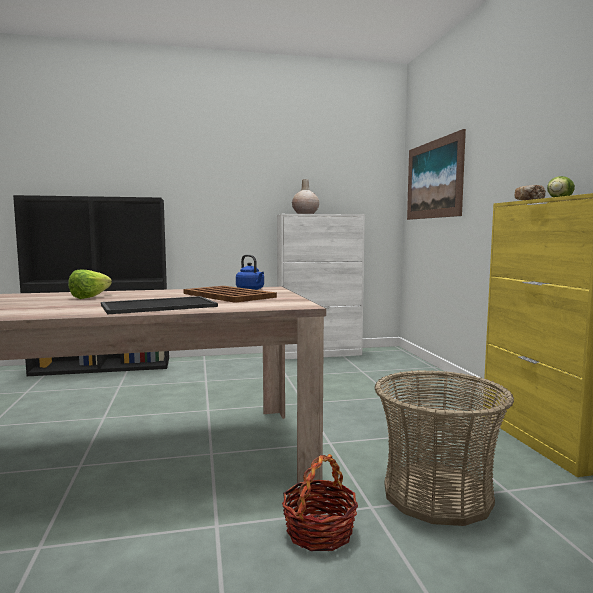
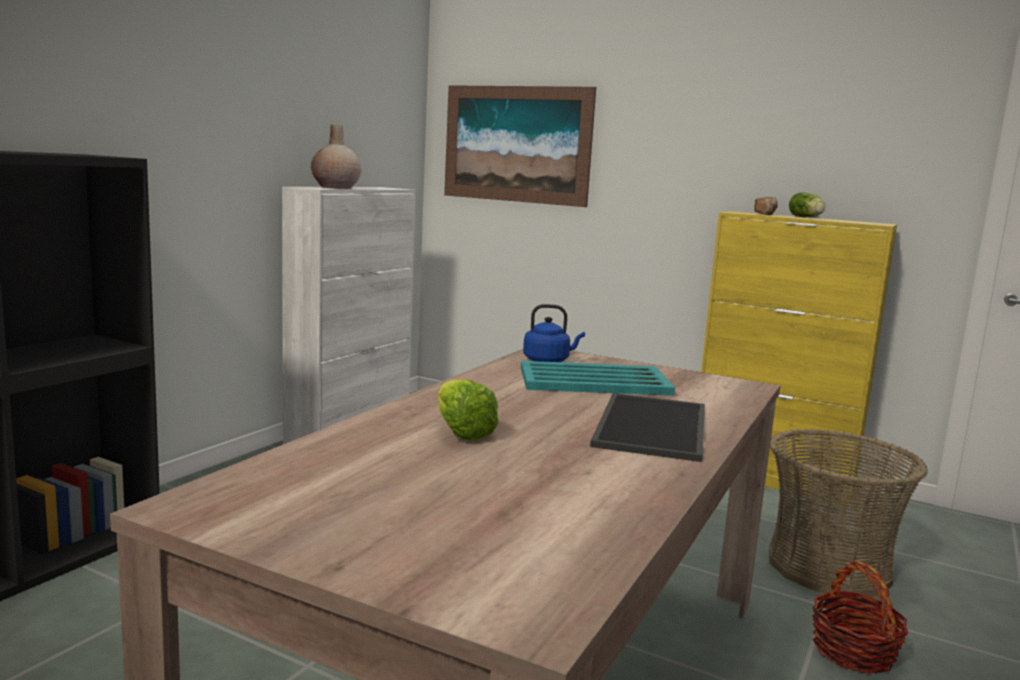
camera: 50 degrees left, 5 degrees up
(228, 295) = (592, 381): brown tray -> turquoise tray

